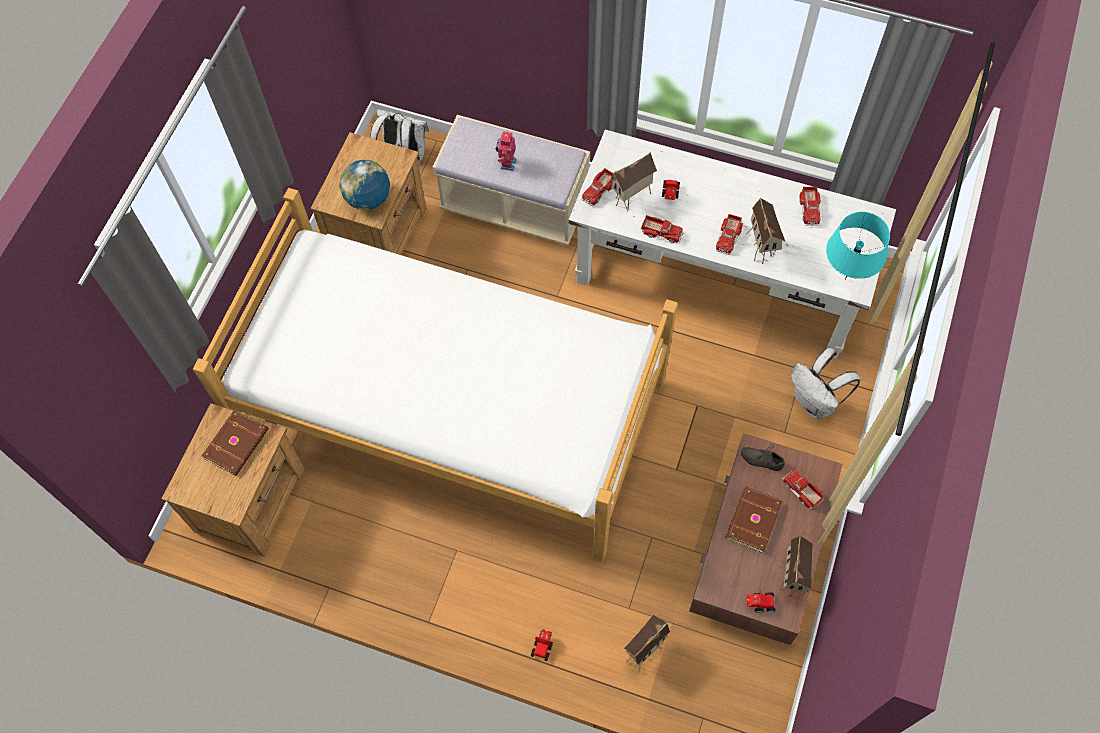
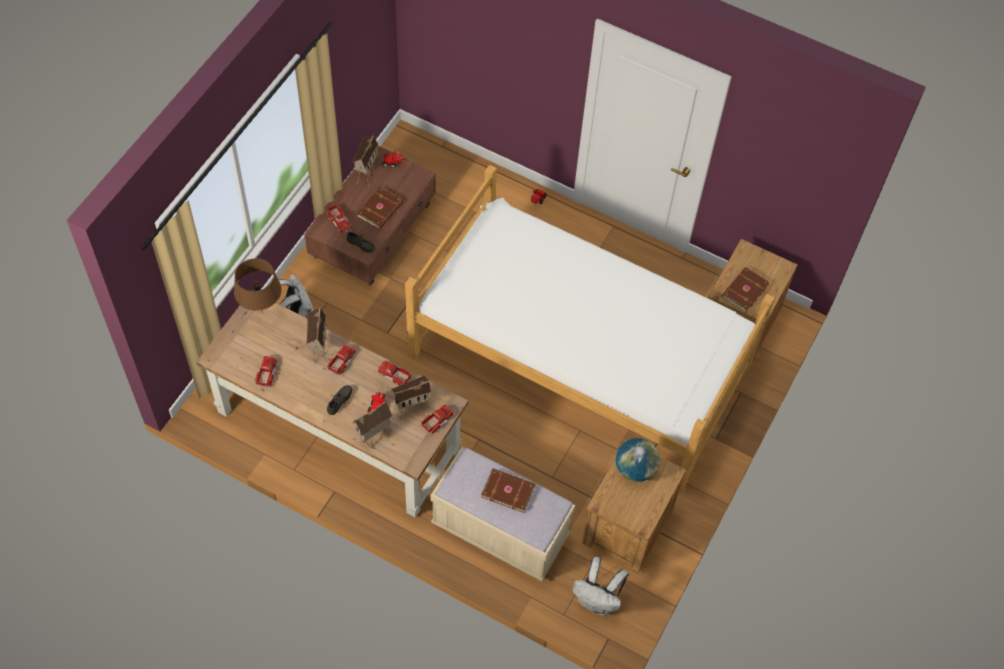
camera: 175 degrees left, 5 degrees down
(507, 163) = (508, 490): toy robot -> brown book
(643, 650) = (470, 187): toy house -> toy house (374, 436)
(713, 192) = (340, 402): none -> grey shoe
(719, 278) = (337, 430): white desk -> brown desk
(845, 279) = (262, 313): turquoise table lamp -> brown table lamp

